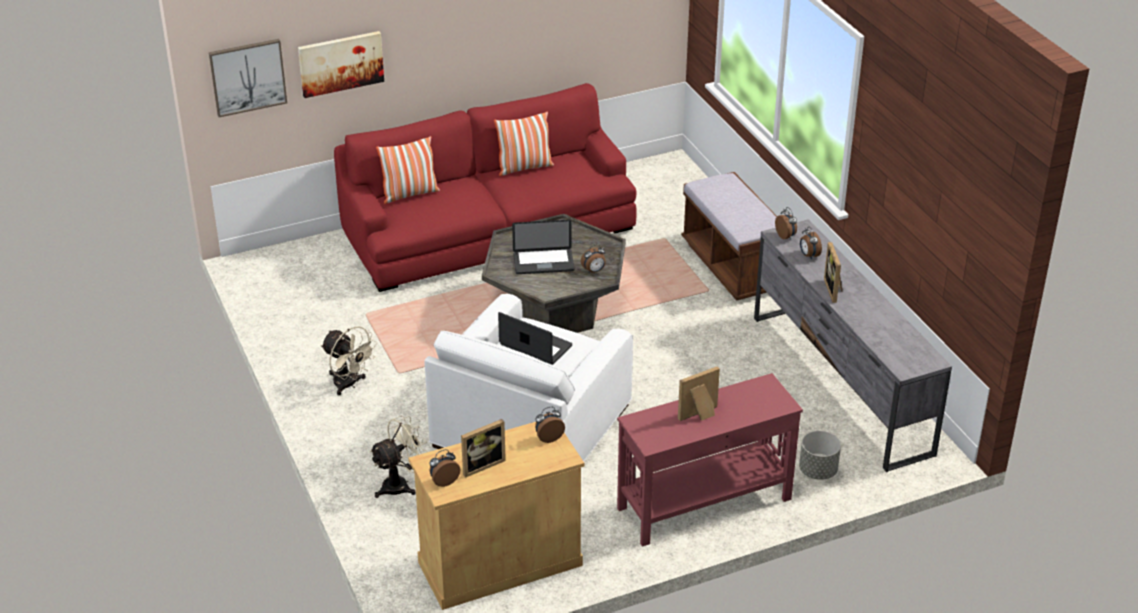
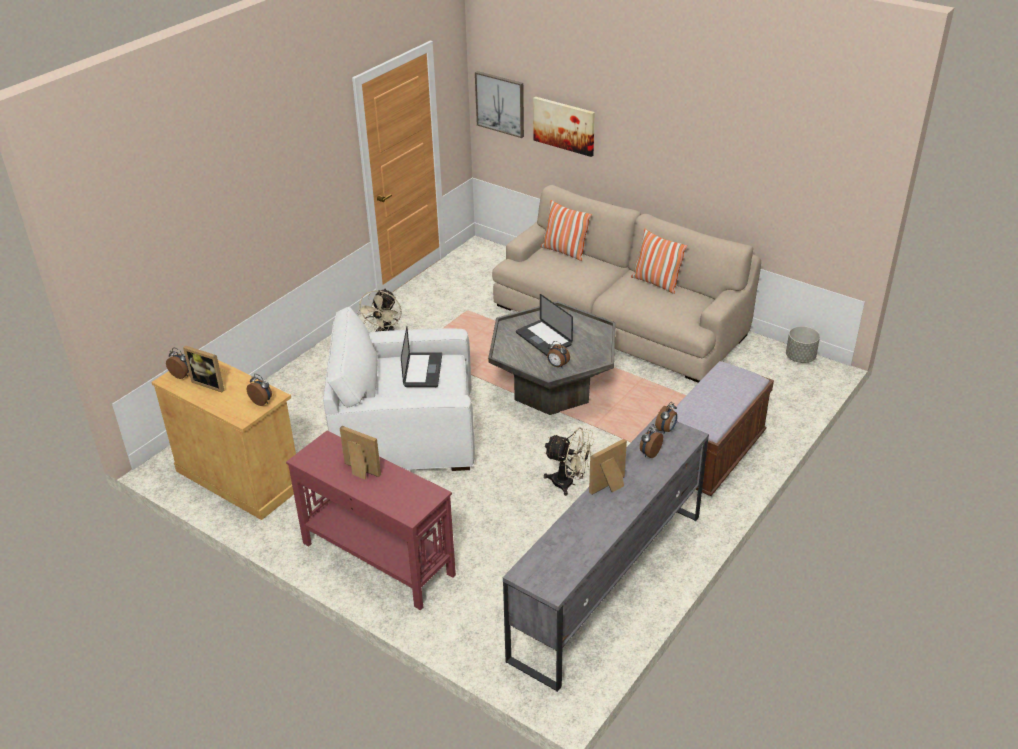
camera: 60 degrees right, 0 degrees up
(401, 484) = (295, 400): beige fan -> beige fan (568, 483)
(489, 231) = (619, 321): red sofa -> beige sofa
(818, 471) = (471, 614): grey planter -> grey planter (800, 358)

